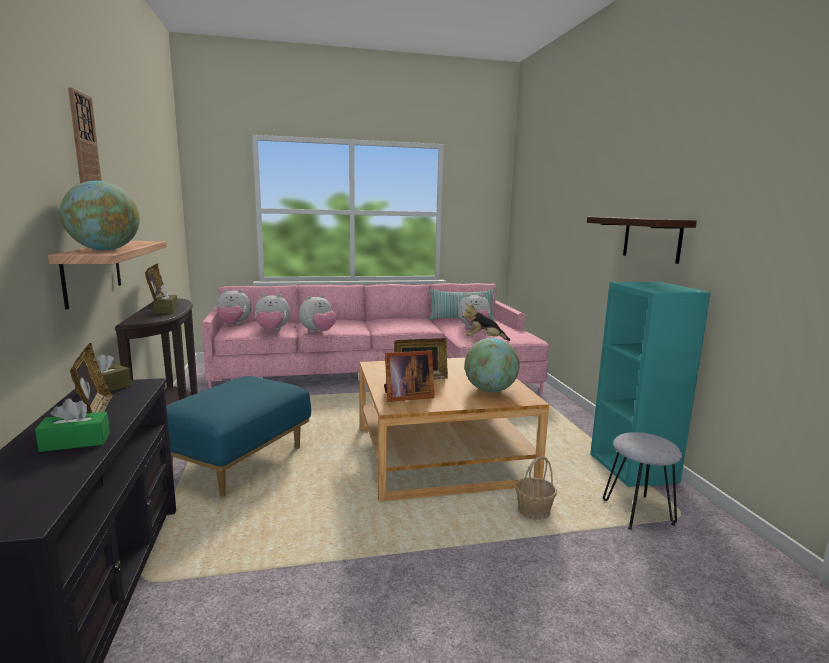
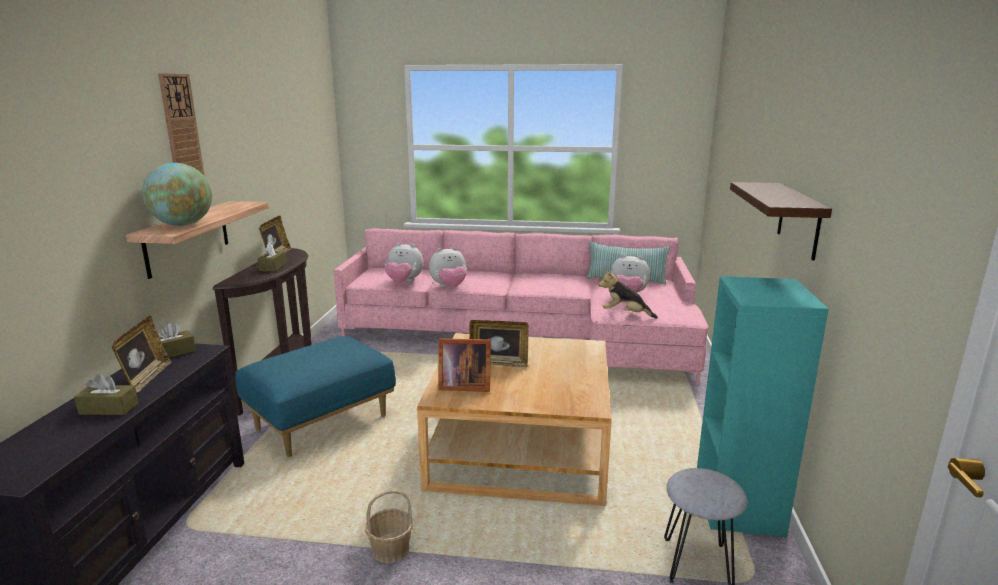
camera: 20 degrees right, 5 degrees up
(75, 442) = (109, 408): green tissue box -> brown tissue box
(233, 325) = (374, 271): plush toy -> none
(490, 390) = (560, 390): globe -> none
(533, 511) = (573, 535): basket -> basket (390, 549)

